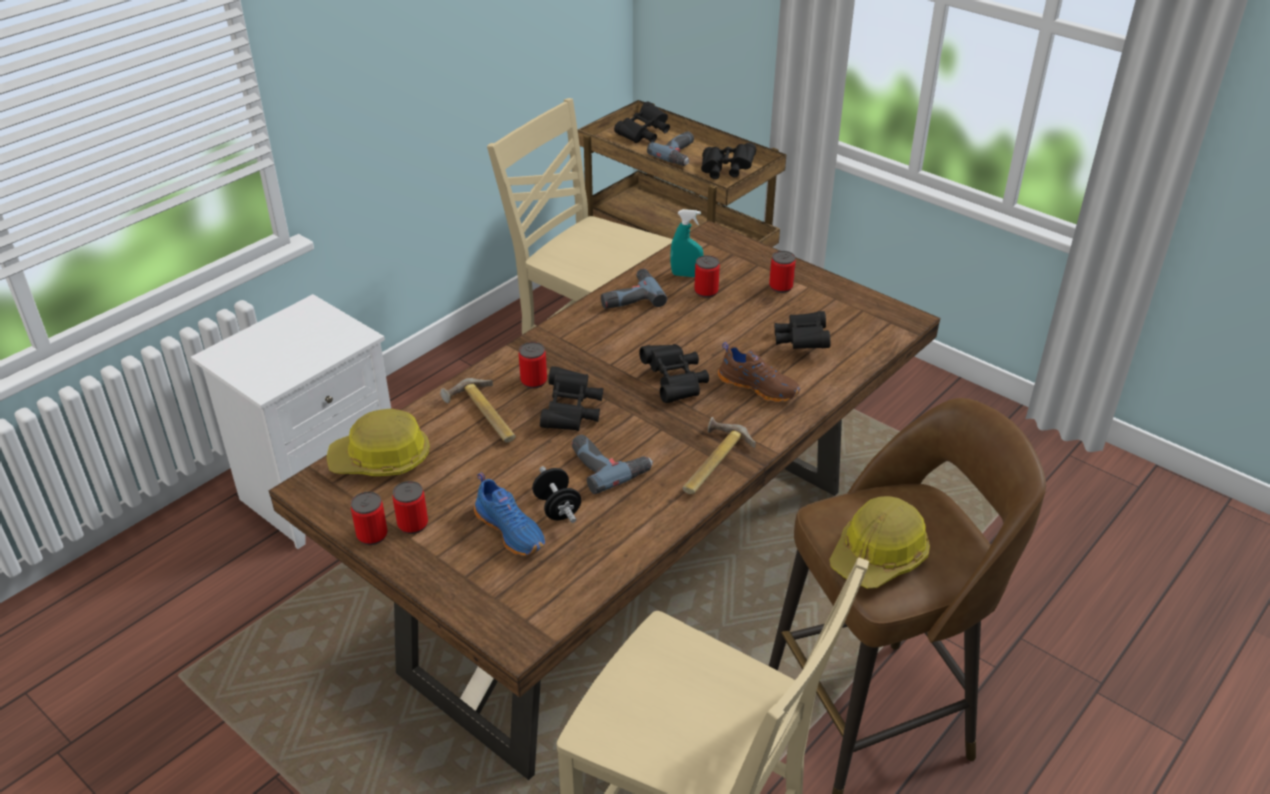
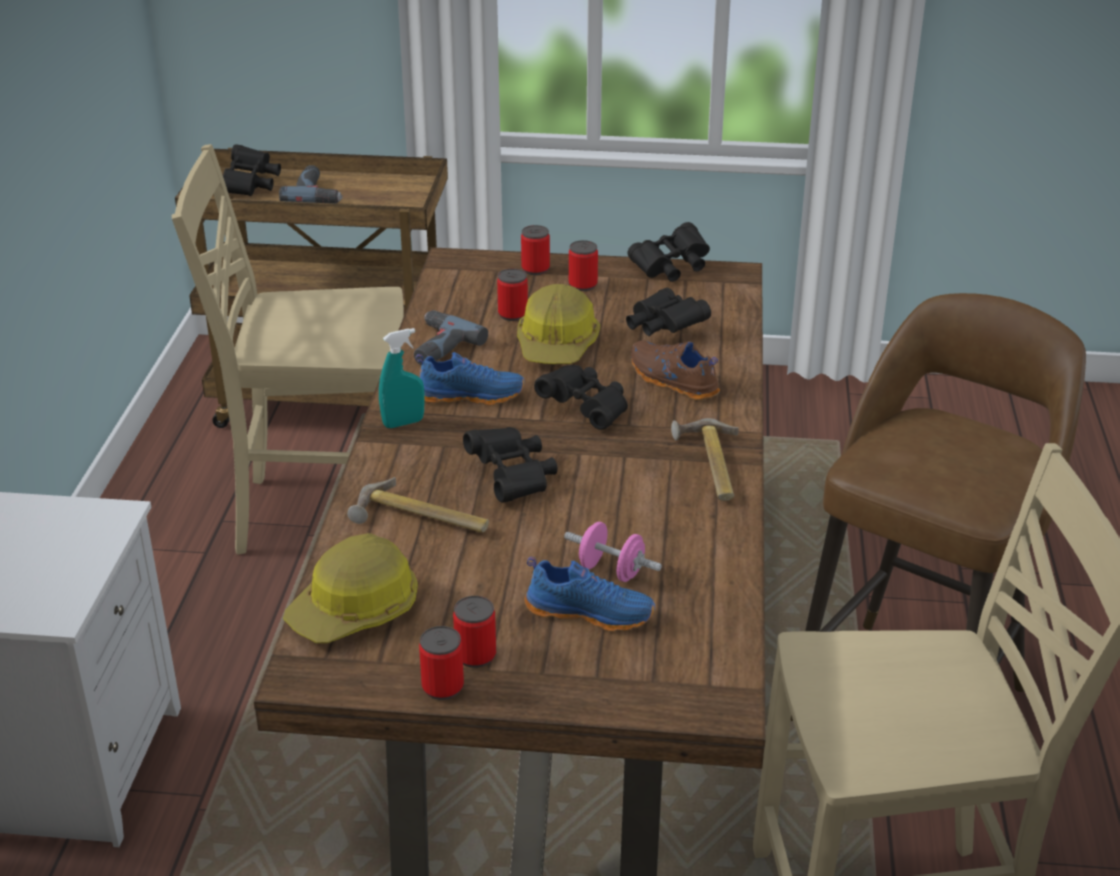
camera: 35 degrees left, 5 degrees down
(534, 381) = (433, 464): can -> can (535, 269)
(557, 508) = (611, 571): black dumbbell -> pink dumbbell
(608, 465) = (613, 510): power drill -> none
(611, 341) = (470, 395): none -> blue shoe
(686, 275) = (472, 306): turquoise spray bottle -> turquoise spray bottle (403, 423)
(726, 171) = (389, 196): black binoculars -> black binoculars (671, 268)
(759, 386) = (672, 381): brown shoe -> brown shoe turned 135 degrees counterclockwise
(879, 556) = (949, 480): hard hat -> hard hat (557, 345)

